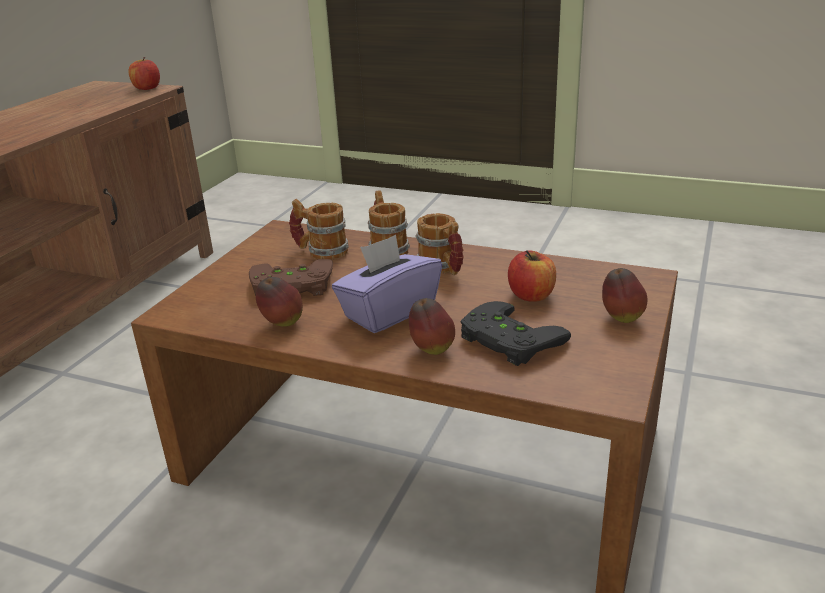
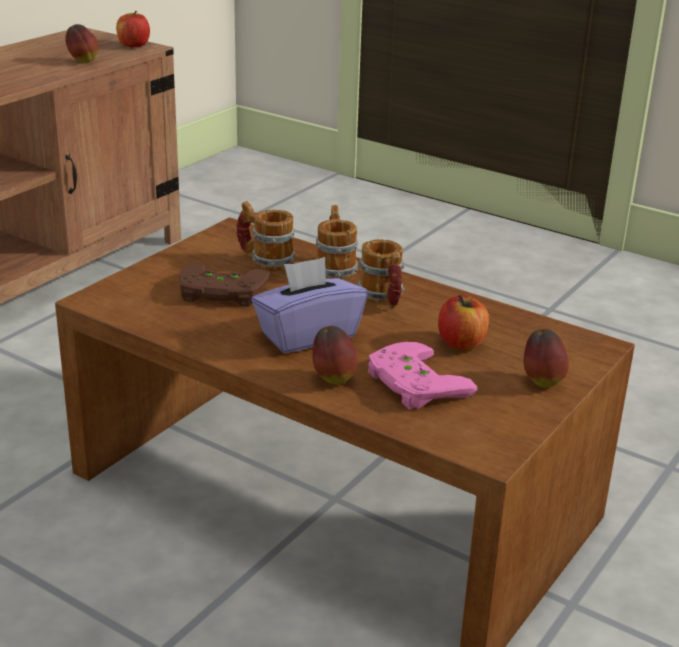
camera: 10 degrees right, 0 degrees up
(282, 324) = (198, 328): apple -> apple (82, 61)
(506, 341) = (411, 384): black game controller -> pink game controller

